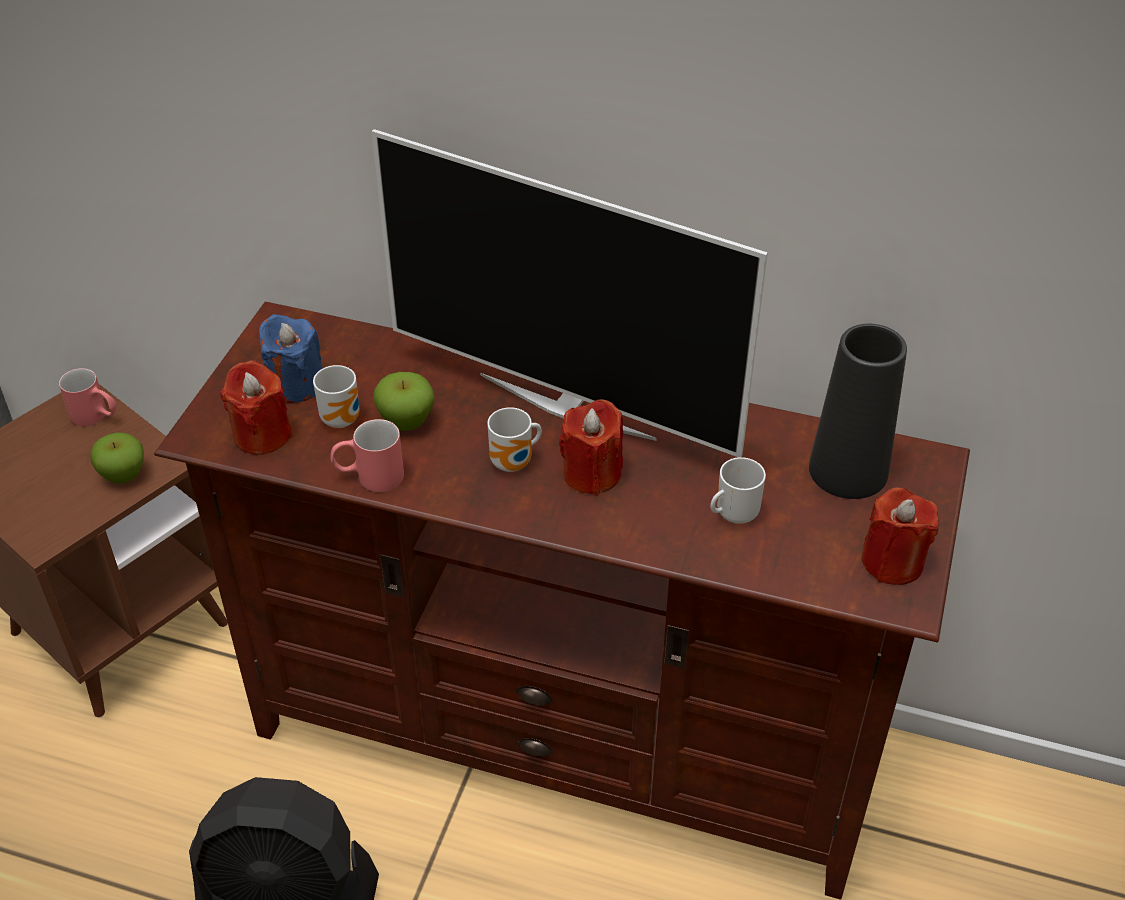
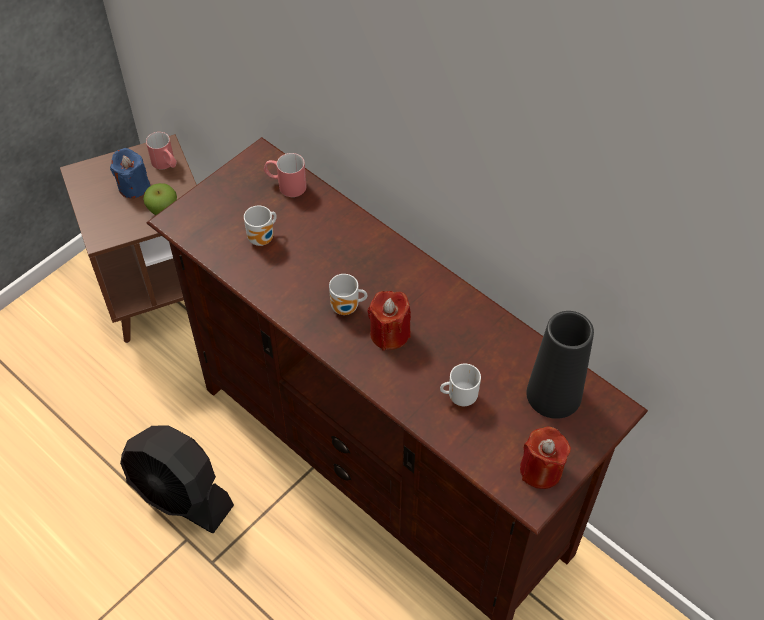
camera: 25 degrees right, 10 degrees up
(262, 435) = (211, 233): red candle -> none
(295, 384) = (248, 204): blue candle -> blue candle (133, 186)
(369, 477) = (256, 285): red mug -> red mug (285, 185)
(406, 422) = (298, 255): apple -> none
(568, 405) = (403, 279): television -> none

